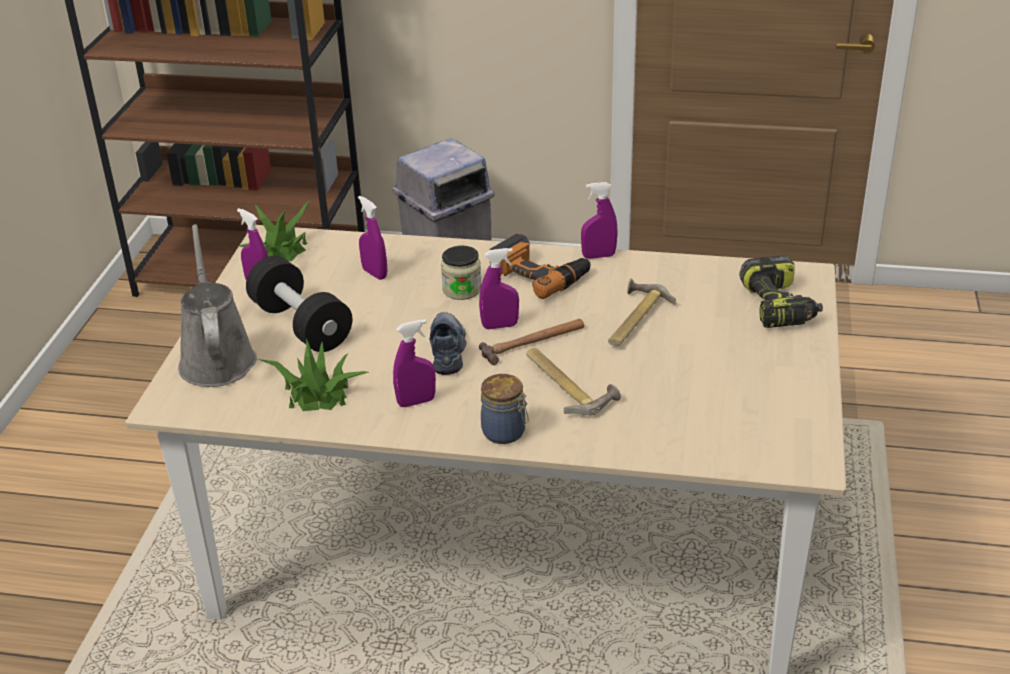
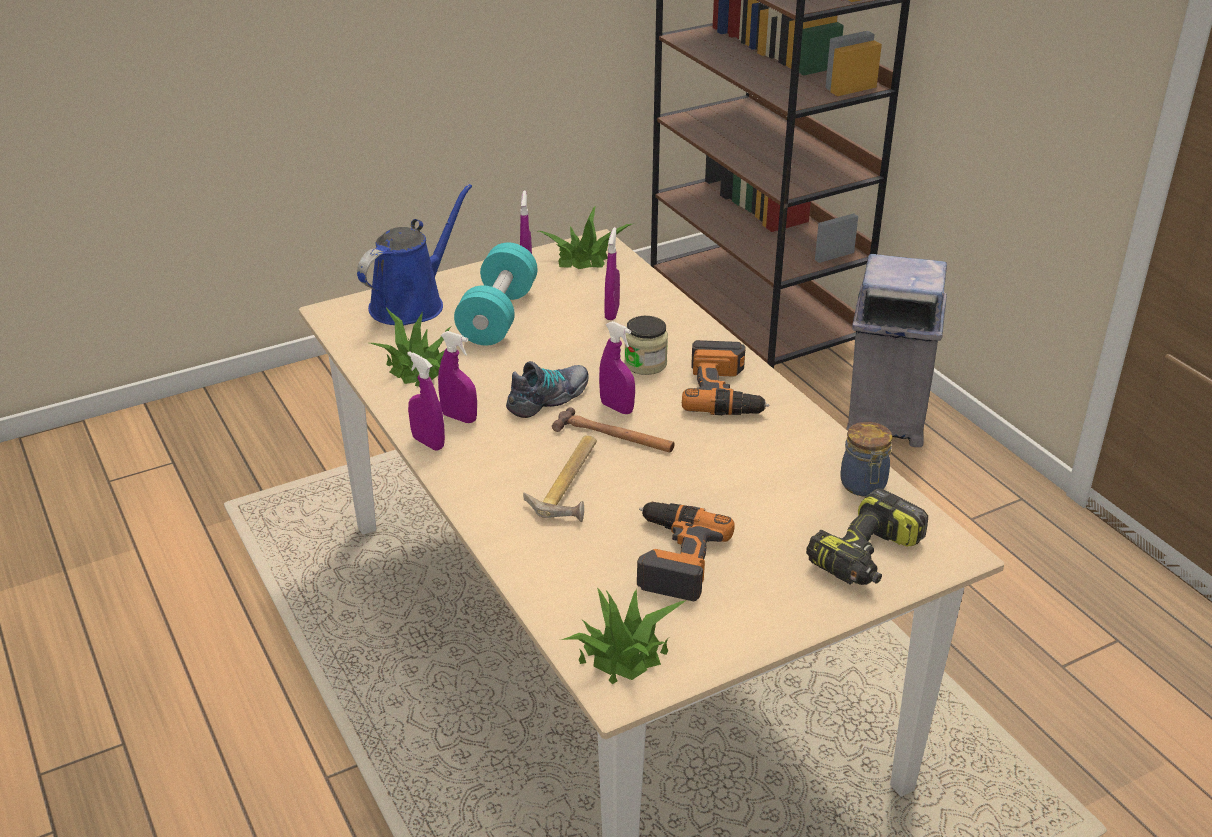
camera: 50 degrees right, 0 degrees up
(216, 358) = (412, 303): grey watering can -> blue watering can
(301, 325) = (498, 316): black dumbbell -> turquoise dumbbell
(505, 433) = (467, 482): jar -> jar (863, 486)
(598, 256) = (799, 409): purple spray bottle -> purple spray bottle (428, 443)
(632, 319) = (722, 474): hammer -> none
(698, 379) = (672, 557): none -> power drill
(776, 445) = (622, 652): none -> potted plant

